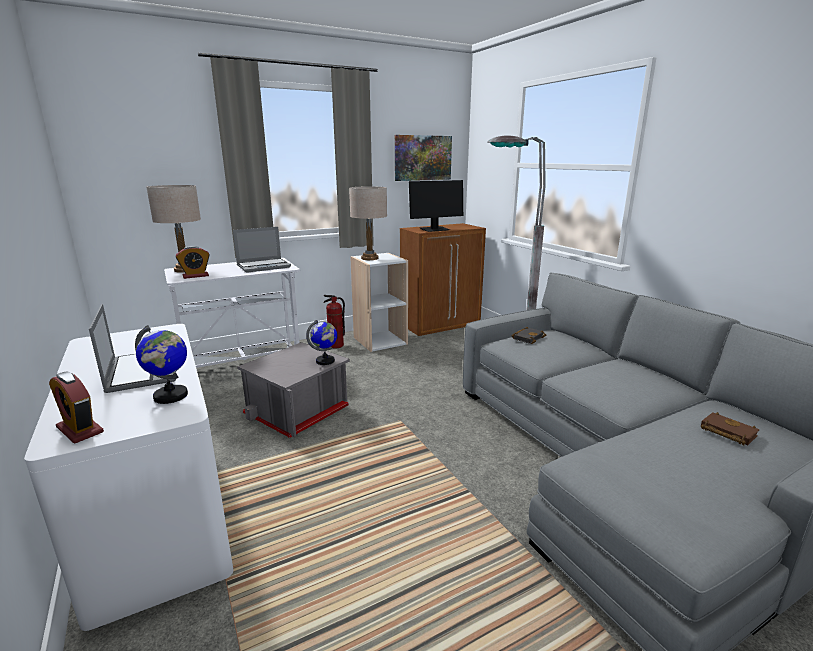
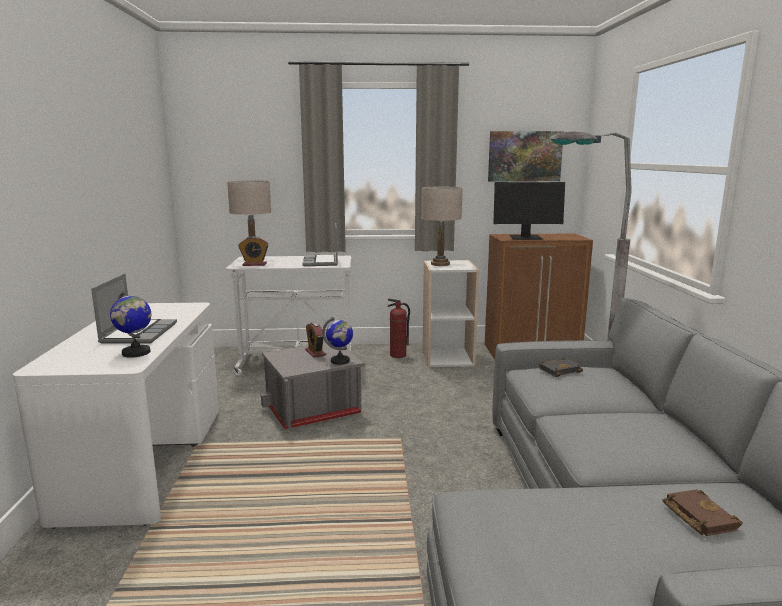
camera: 25 degrees right, 5 degrees down
(80, 430) = (59, 363): alarm clock -> alarm clock (315, 352)
(264, 266) = (321, 262): laptop -> laptop turned 90 degrees clockwise

